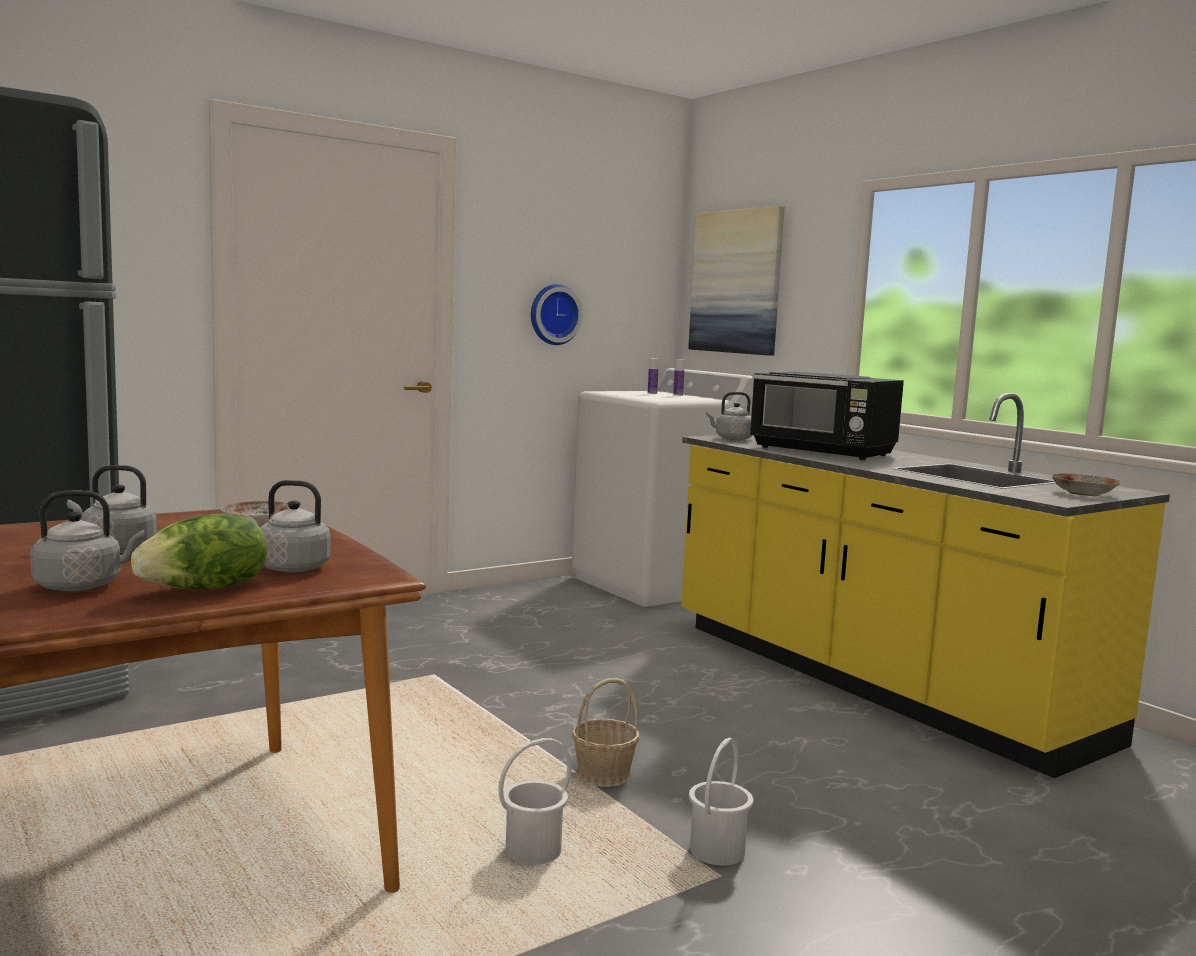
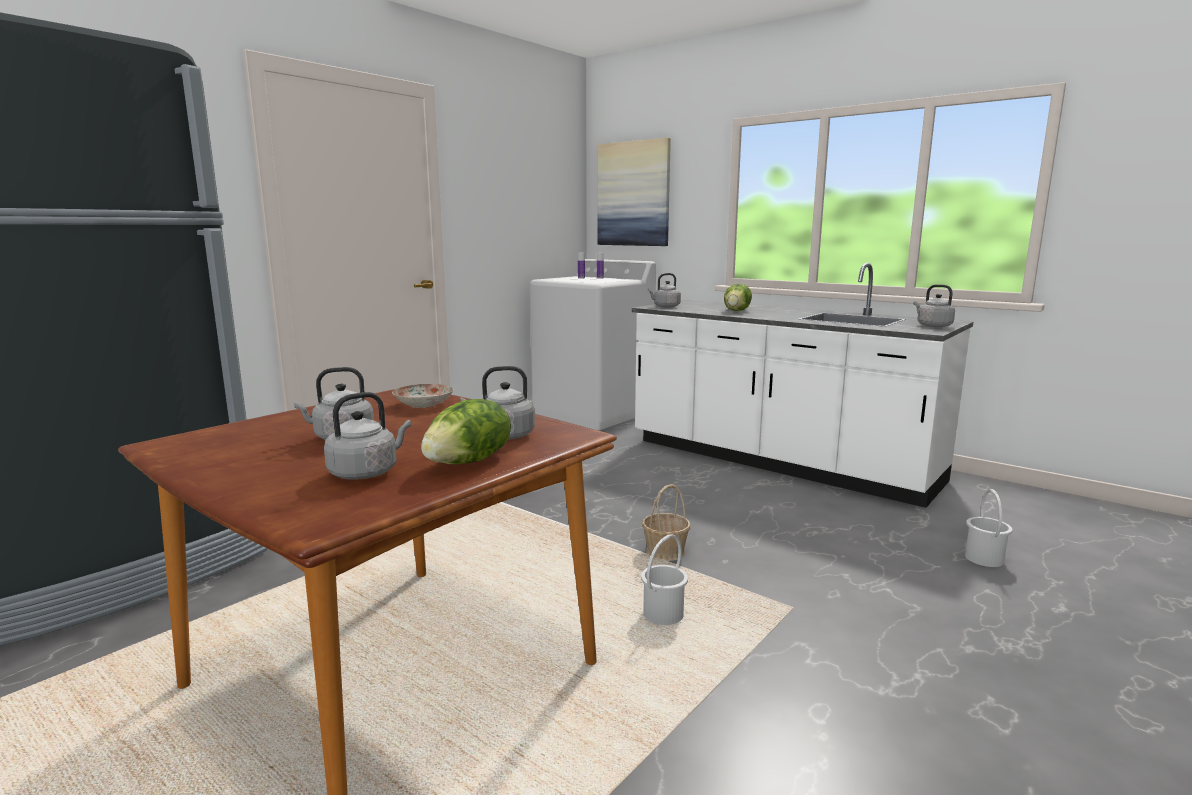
camera: 15 degrees left, 5 degrees up
(553, 314) = (508, 223): wall clock -> none
(718, 850) = (778, 590): white bucket -> white bucket (984, 558)
(823, 451) = (737, 311): black microwave -> lettuce
(872, 681) = (778, 461): yellow counter -> white counter
(1082, 494) = (932, 325): plate -> grey kettle

